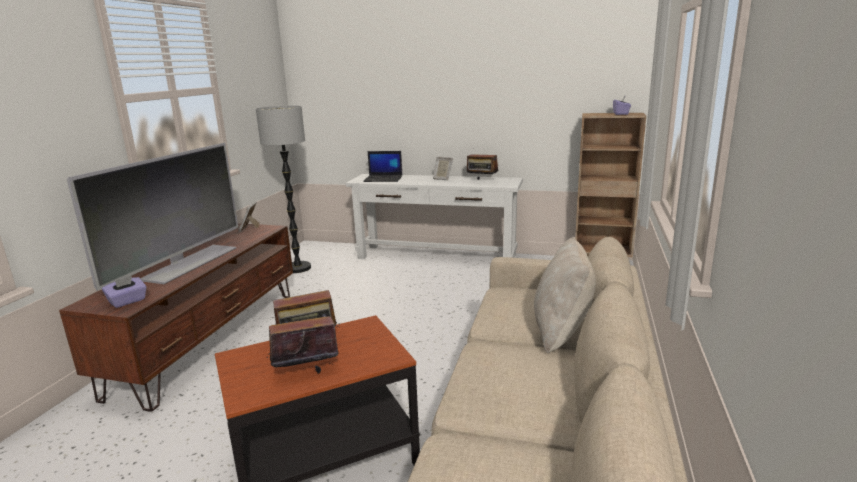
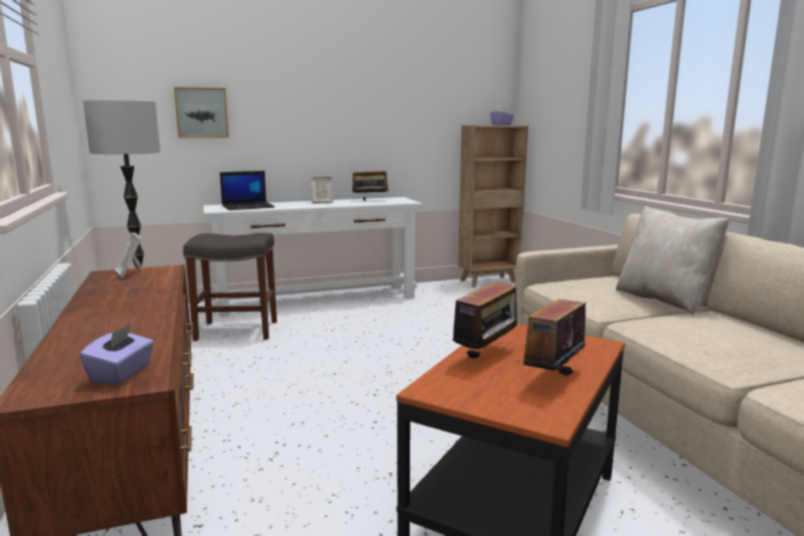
camera: 35 degrees left, 5 degrees down
(188, 263) = (120, 318): television -> none
(354, 272) = (238, 330): none -> grey stool
(362, 105) = (201, 113): none -> picture

